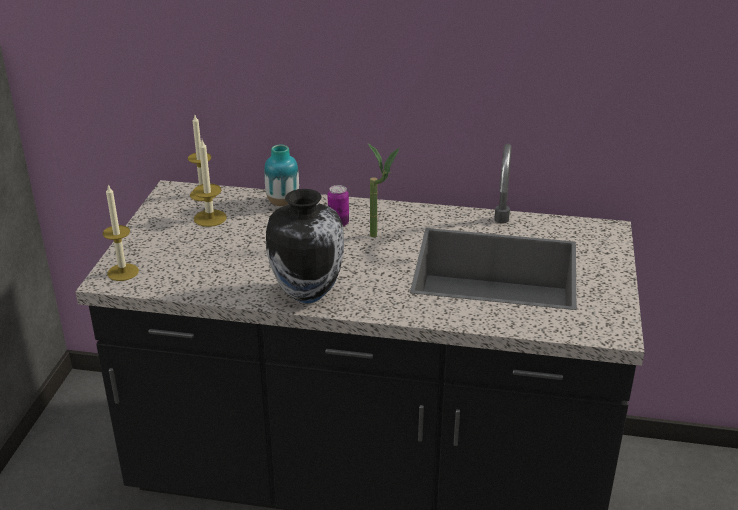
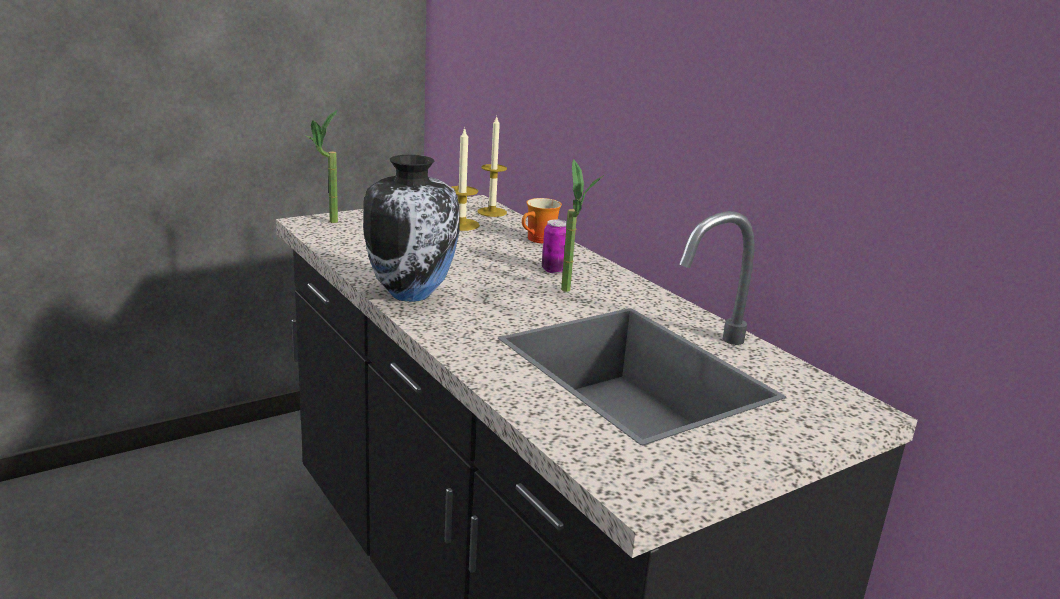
camera: 45 degrees right, 10 degrees down
(123, 272) = (327, 223): candle -> potted plant
(283, 203) = (540, 240): vase -> mug

